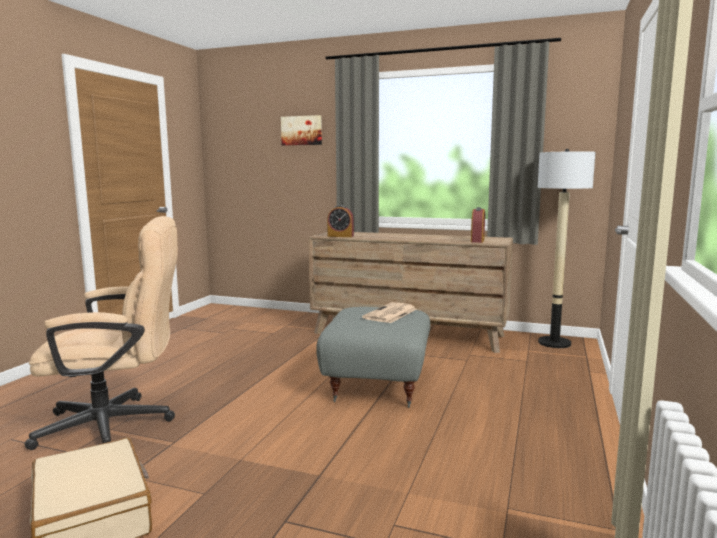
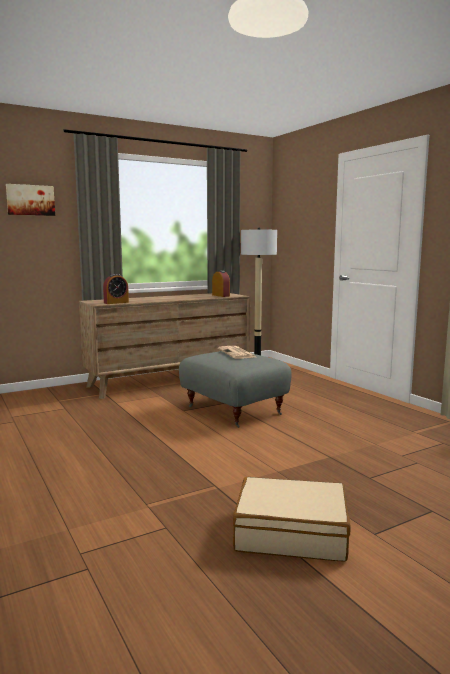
camera: 50 degrees left, 0 degrees up
(118, 424) = (142, 499): beige office chair -> none

